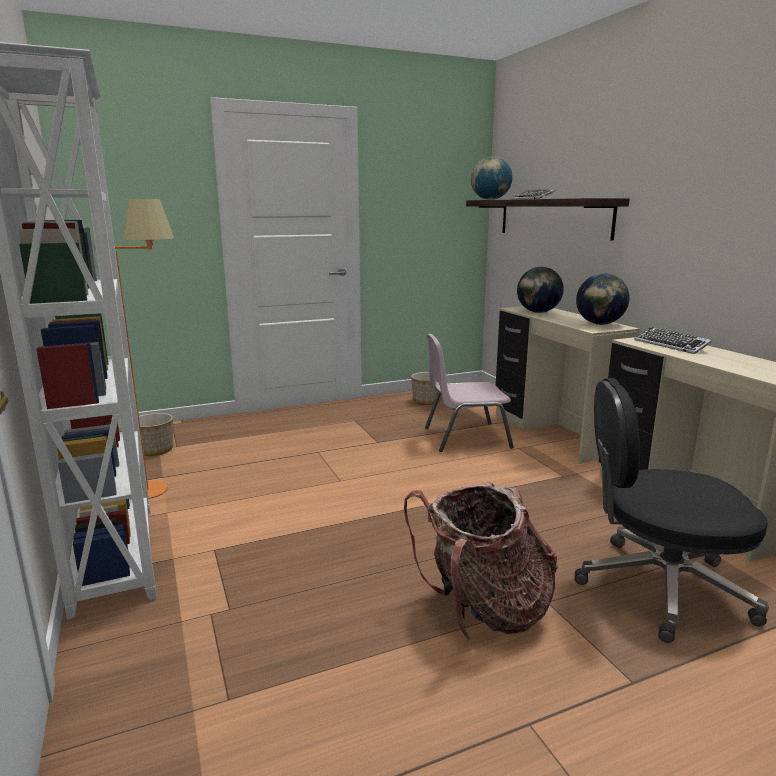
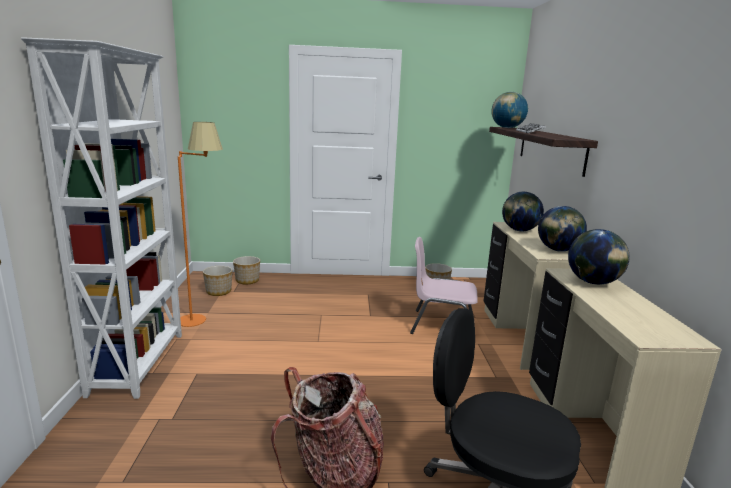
camera: 20 degrees right, 0 degrees up
(184, 430) = (247, 280): none -> planter
(671, 345) = (593, 283): keyboard -> globe

